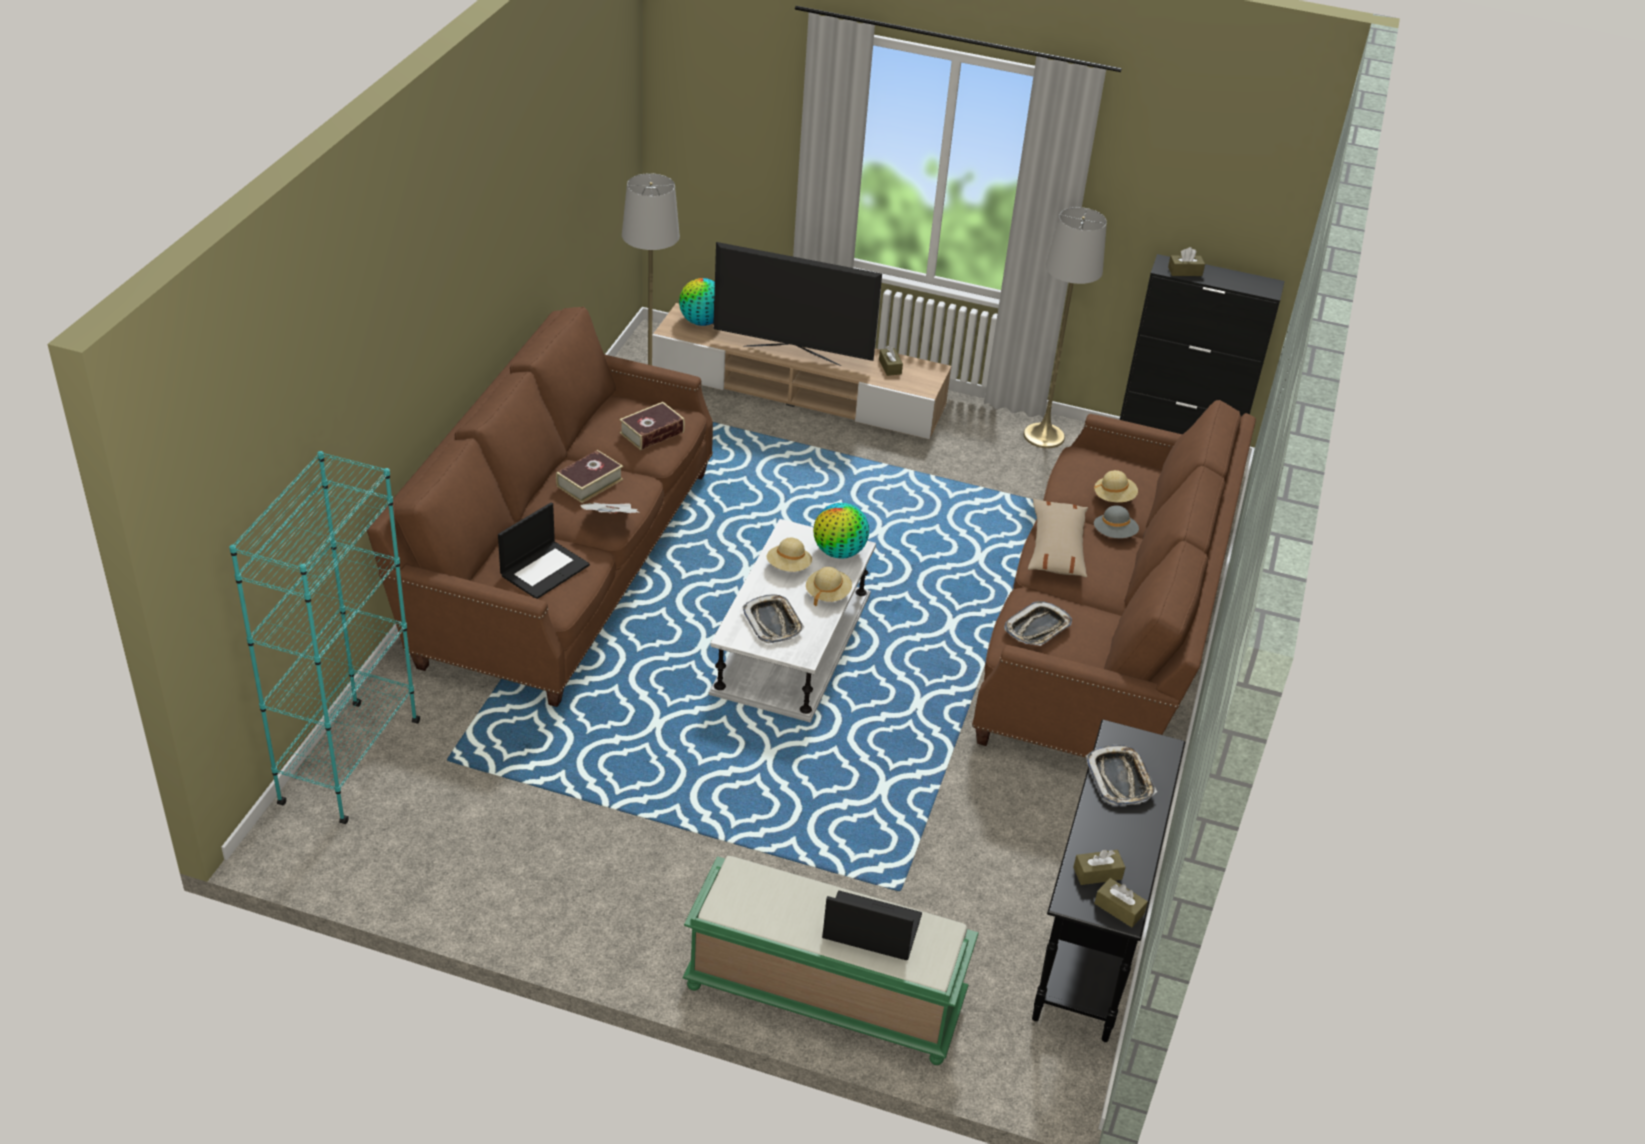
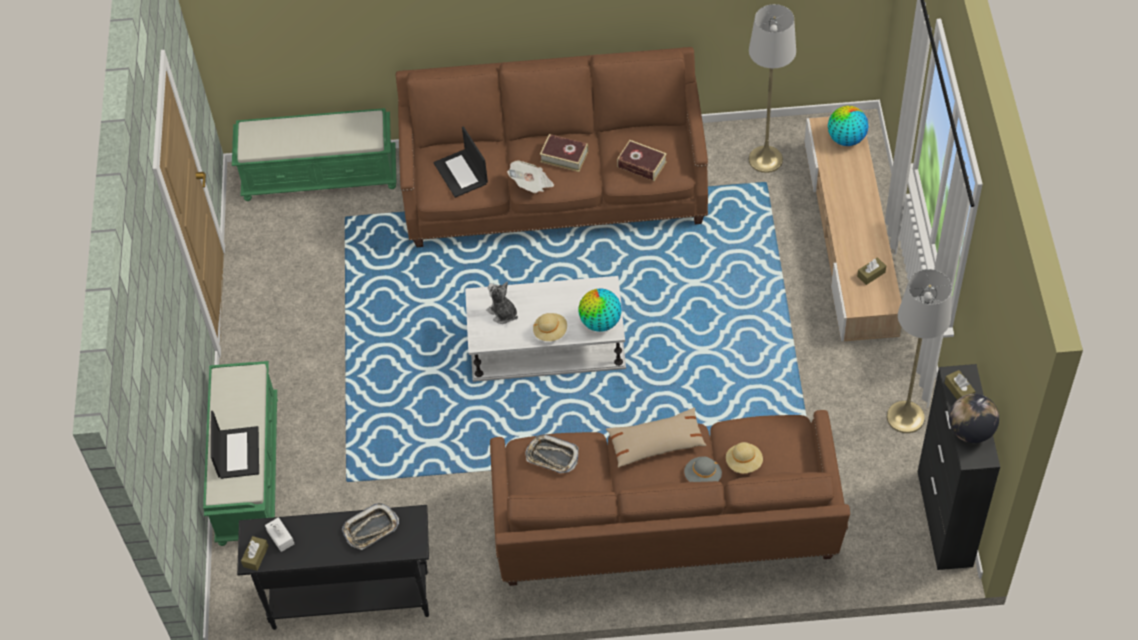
camera: 75 degrees right, 15 degrees up
(350, 762) = (321, 175): turquoise bookcase -> green bench
(545, 569) = (461, 173): laptop -> laptop turned 45 degrees clockwise
(773, 623) = (503, 313): tray -> plush toy
(788, 567) = (566, 300): beige hat -> none
(792, 355) = (842, 209): television -> none
(1097, 873) = (280, 537): brown tissue box -> white tissue box
(1236, 281) = (970, 431): none -> globe

